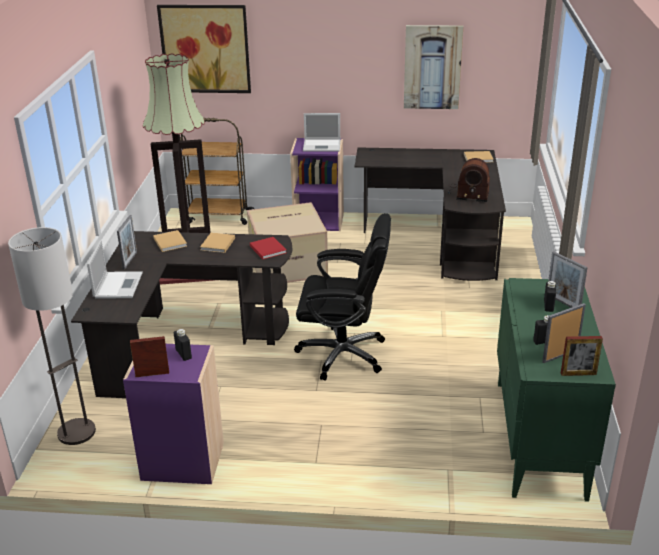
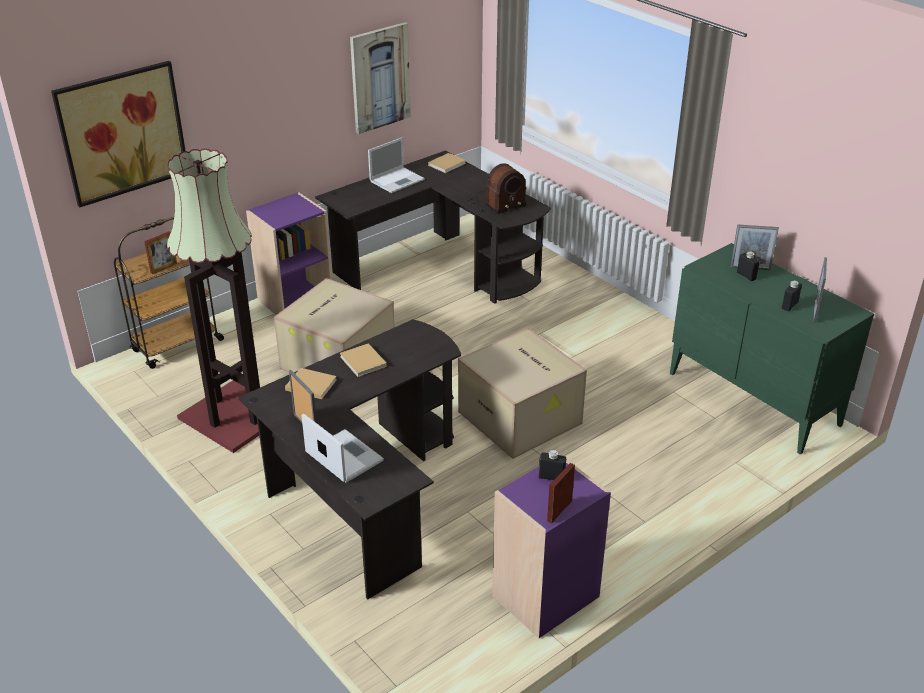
camera: 45 degrees left, 5 degrees up
(76, 432) = (409, 643): floor lamp -> none
(267, 249) = (419, 342): red book -> none
(322, 146) = (292, 208): laptop -> laptop (397, 180)
(342, 354) = (521, 418): black office chair -> cardboard box
(578, 374) = (845, 318): picture frame -> picture frame (163, 268)

